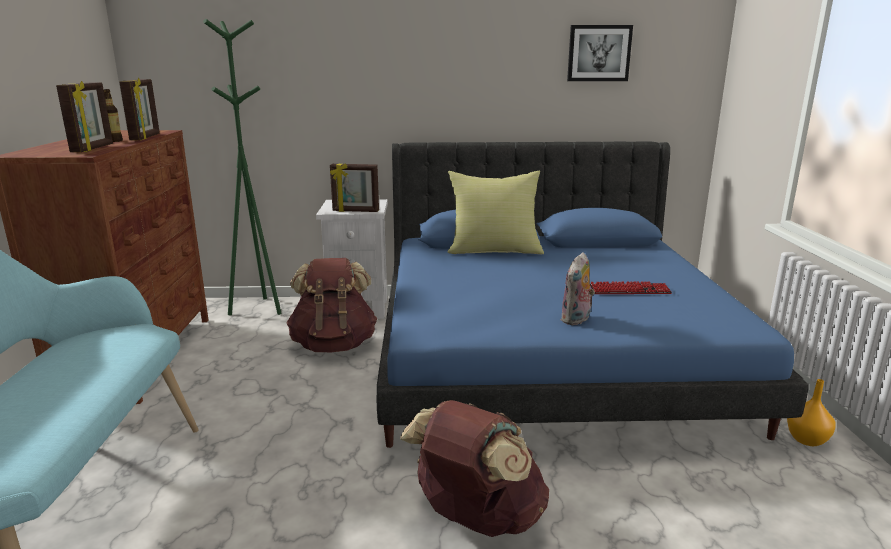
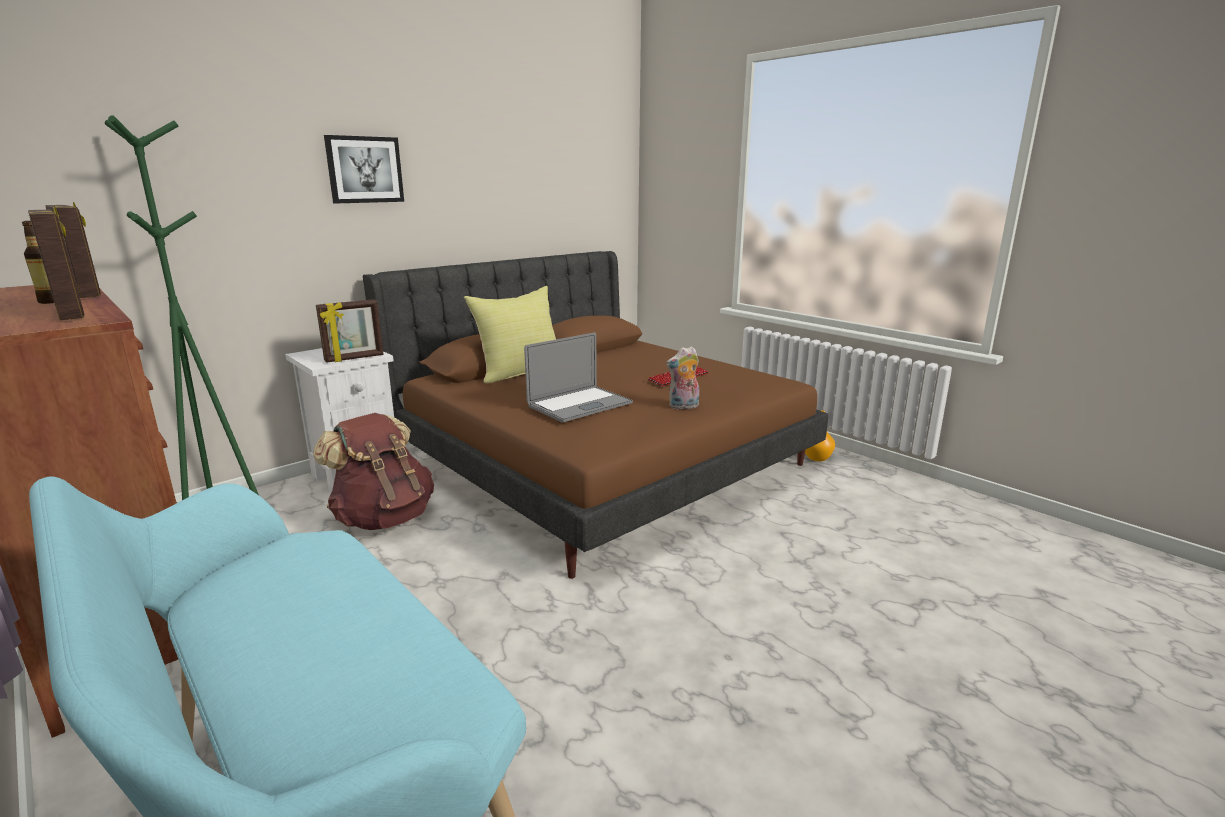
camera: 40 degrees left, 0 degrees up
(476, 518) = (710, 592): brown backpack -> none
(481, 290) = (580, 404): none -> laptop
(547, 356) = (598, 461): blue bed -> brown bed
(576, 320) = (683, 407): plush toy -> plush toy turned 75 degrees clockwise
(599, 53) = (548, 169): picture -> picture (364, 169)

